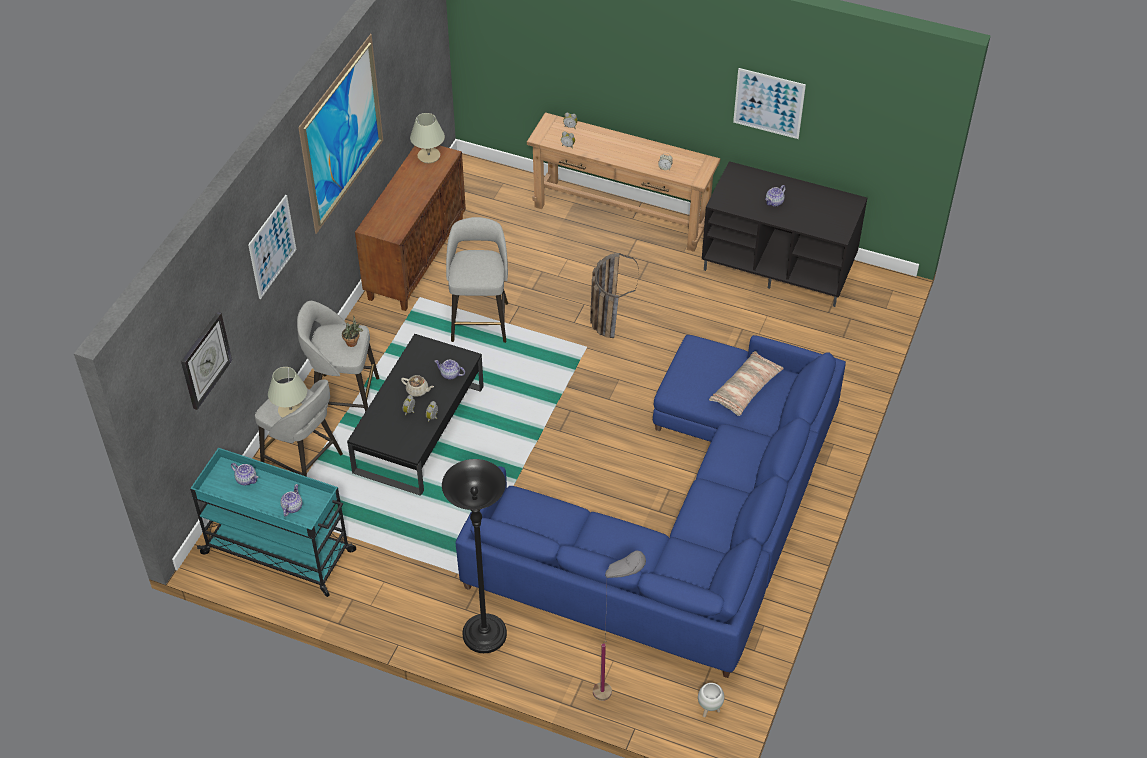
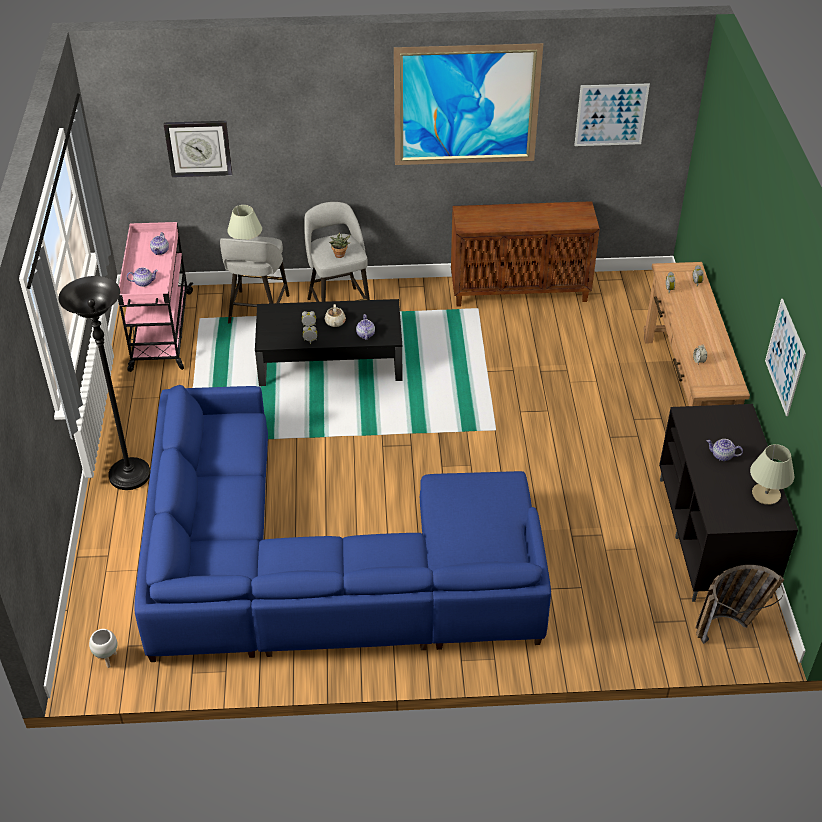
camera: 65 degrees right, 5 degrees down
(272, 246) = (323, 125): picture -> picture (611, 114)
(280, 552) = (161, 331): turquoise cart -> pink cart
(428, 156) = (576, 213): beige table lamp -> beige table lamp (765, 494)
(480, 320) = (478, 352): grey stool -> none
(607, 316) = (545, 431): basket -> basket (730, 625)
(615, 687) = (108, 581): grey floor lamp -> none
(746, 389) = (474, 535): pillow -> none

